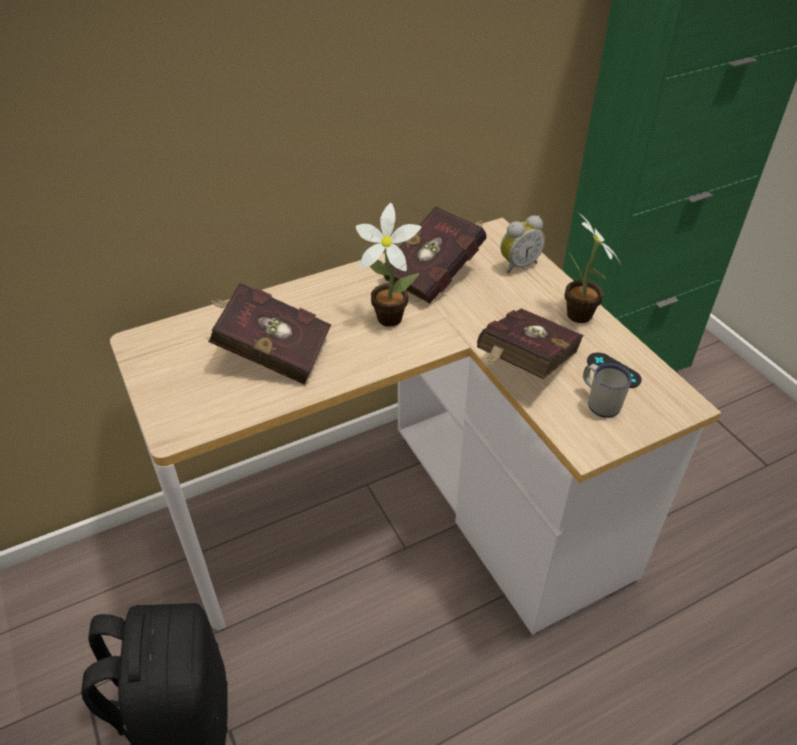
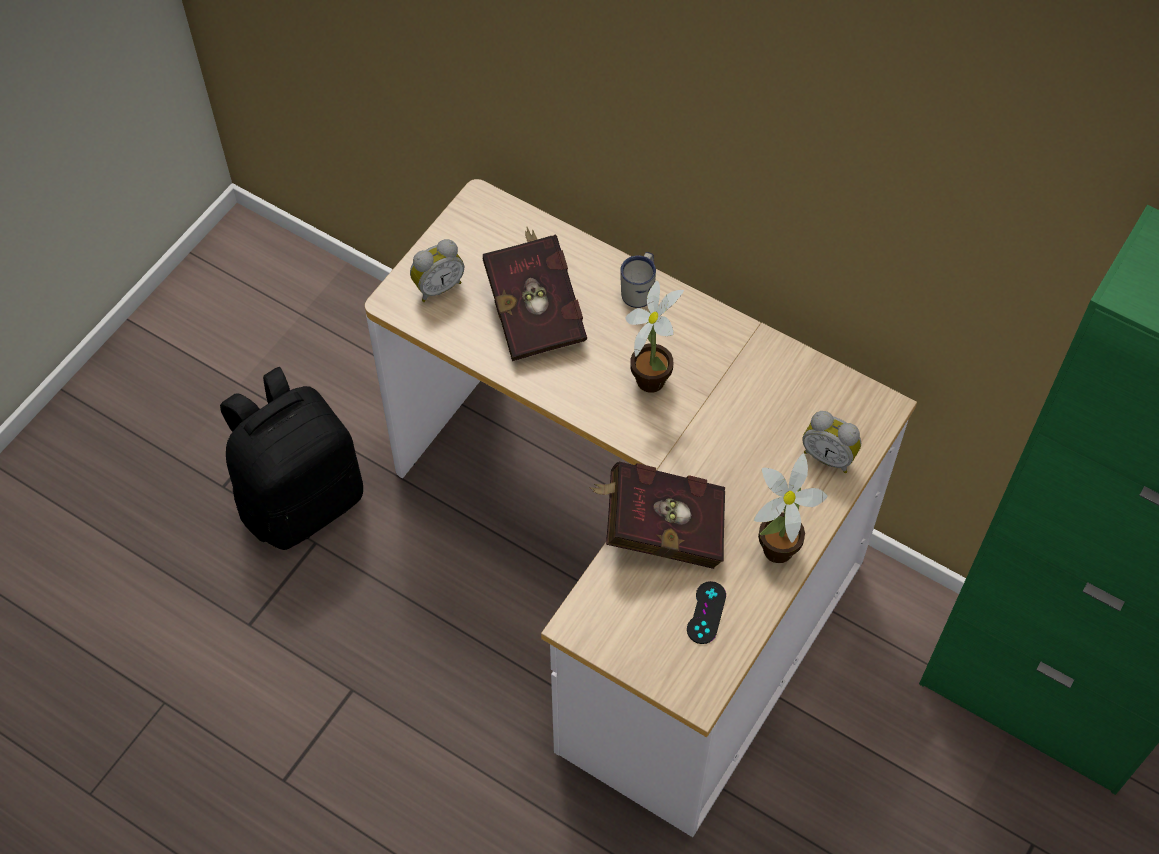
camera: 60 degrees right, 15 degrees up
(188, 399) = (437, 287): none -> alarm clock
(436, 274) = (754, 386): red book -> none
(599, 402) = (649, 615): white mug -> white mug (640, 290)

